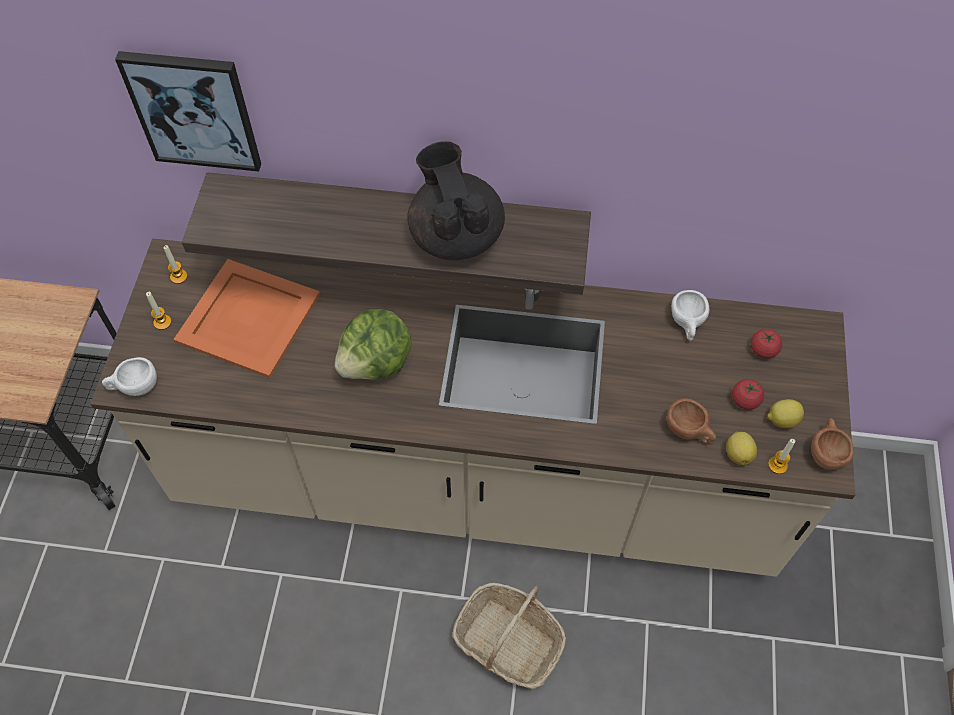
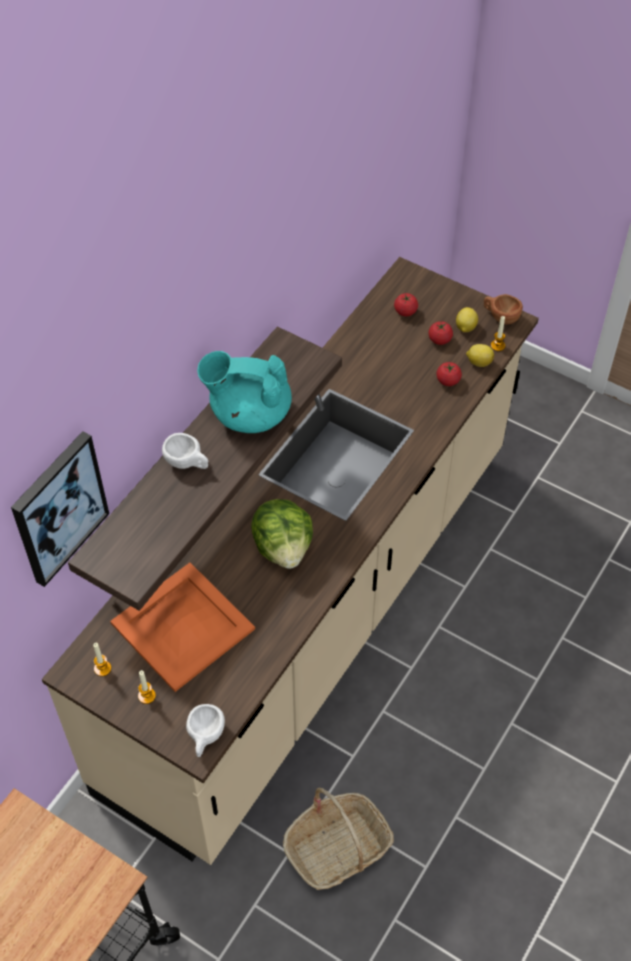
camera: 65 degrees left, 5 degrees down
(455, 235) = (249, 413): black teapot -> turquoise teapot
(509, 641) = (463, 648): basket -> basket (338, 848)
(687, 324) = (359, 342): white cup -> white cup (187, 463)
(689, 431) = (448, 380): brown cup -> tomato

